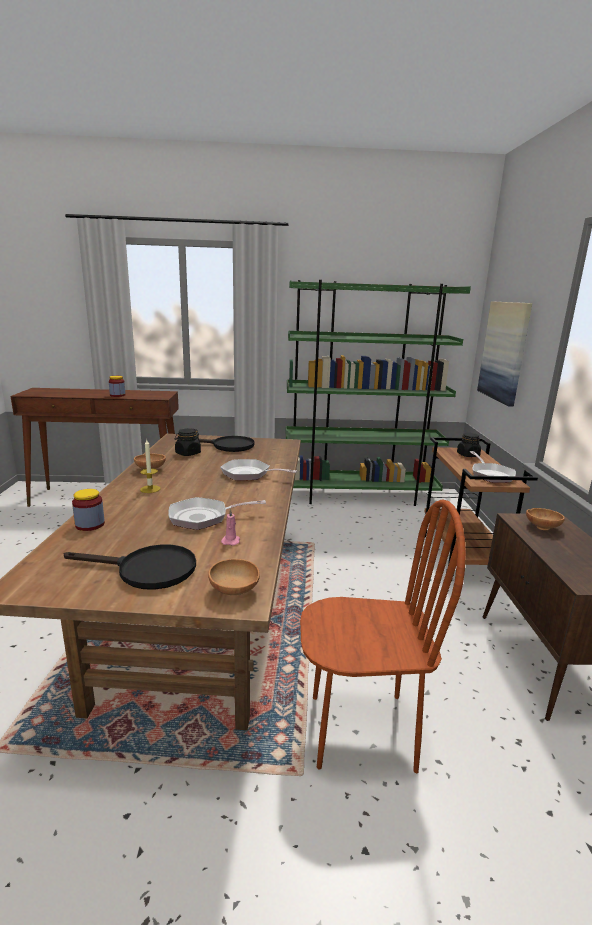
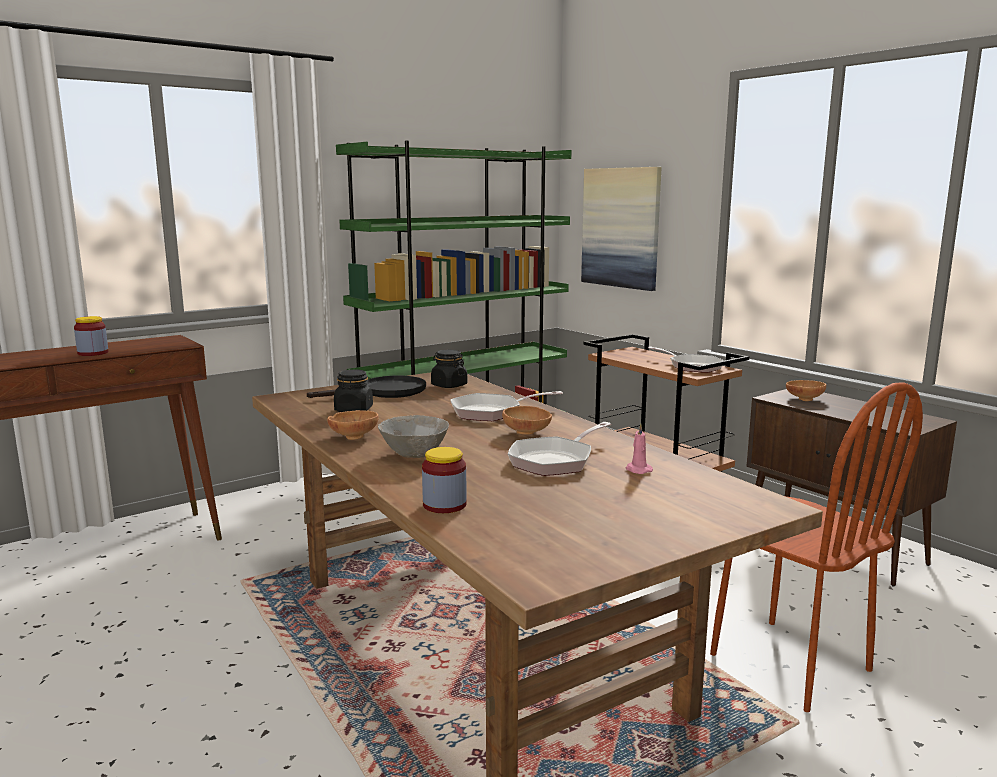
camera: 35 degrees left, 5 degrees down
(147, 570) = (628, 517): black frying pan -> none
(150, 489) = (414, 454): candle -> grey bowl
(234, 591) = (747, 502): brown bowl -> brown bowl (527, 433)
(361, 730) = (789, 662): brown chair -> brown chair turned 90 degrees clockwise
(468, 455) = (636, 354): black jar -> black jar (449, 385)

